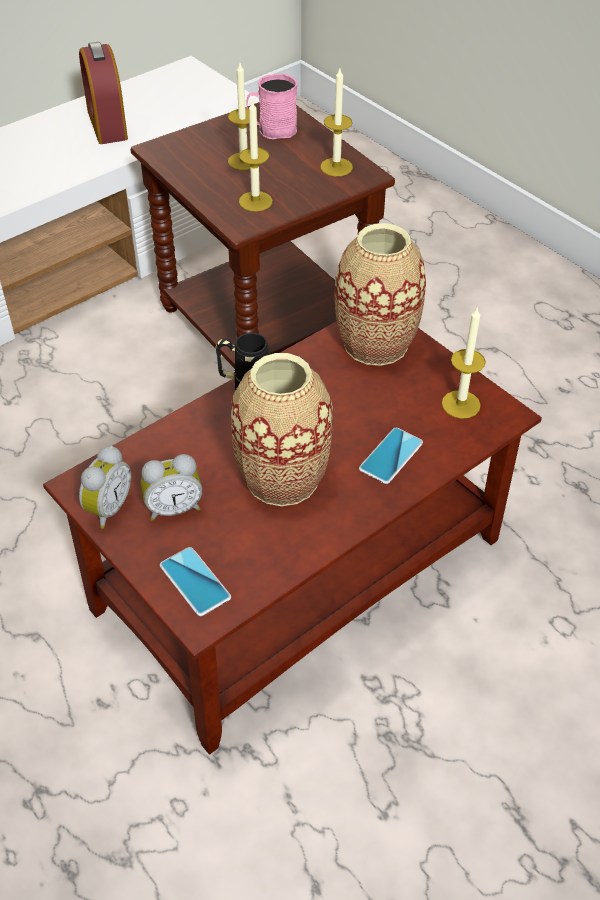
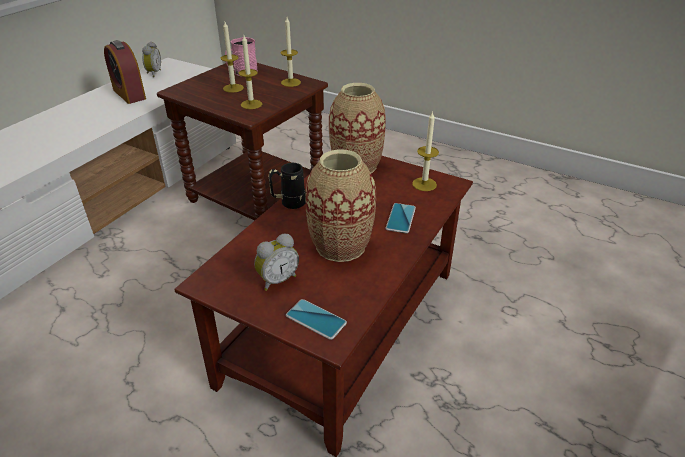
camera: 20 degrees left, 10 degrees down
(107, 508) = (229, 291): alarm clock -> alarm clock (153, 73)

